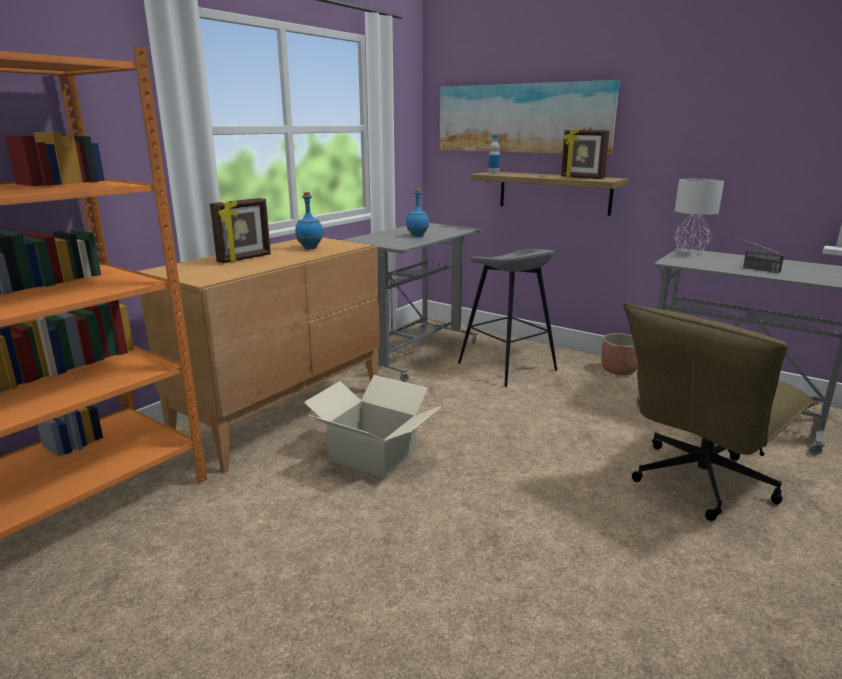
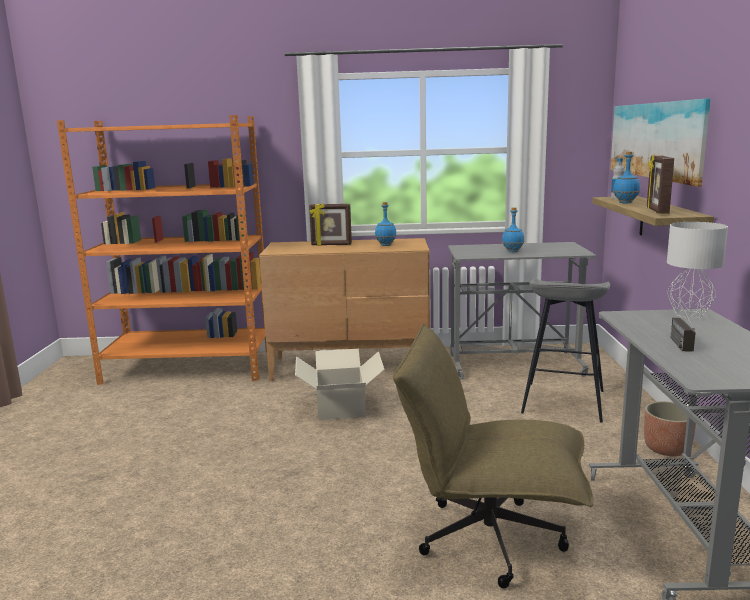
camera: 55 degrees right, 5 degrees down
(524, 175) = (625, 203): none -> blue bottle

